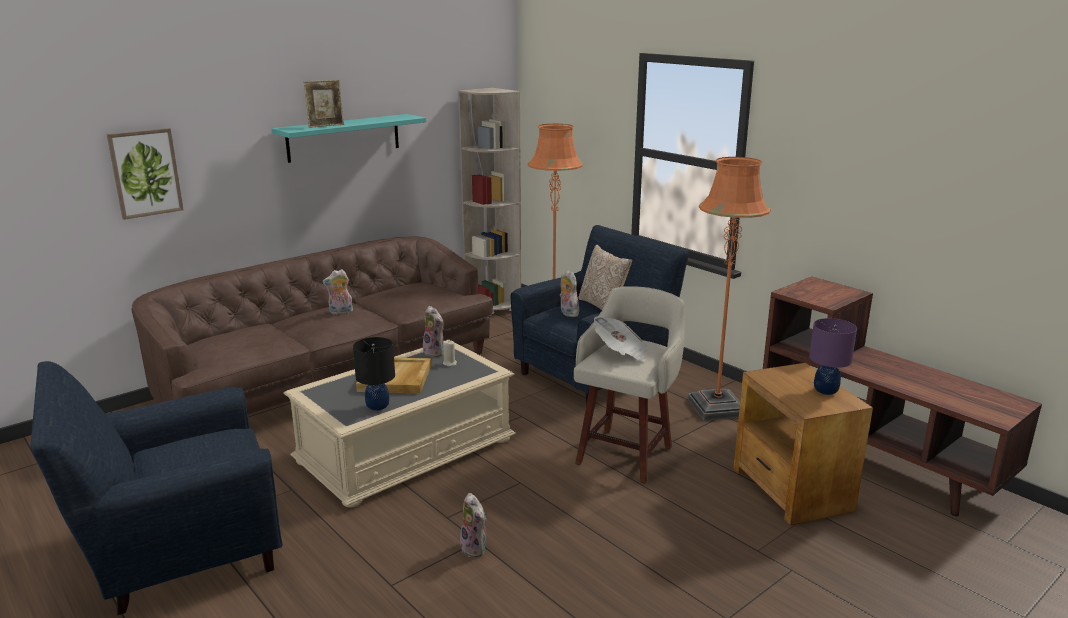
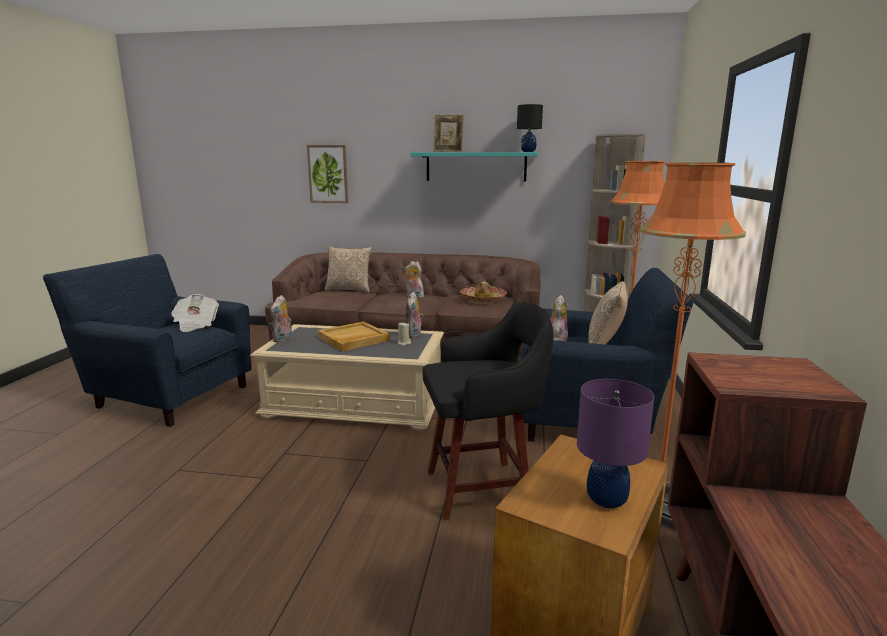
camera: 50 degrees right, 5 degrees down
(231, 329) = (349, 290): none -> pillow
(378, 407) = (303, 349): black table lamp -> black table lamp (528, 152)
(419, 293) = (483, 299): none -> hat
(475, 548) = (252, 481): plush toy -> plush toy (283, 339)
(621, 353) = (475, 367): newspaper -> newspaper (195, 325)
(627, 453) = (483, 489): beige stool -> black stool

